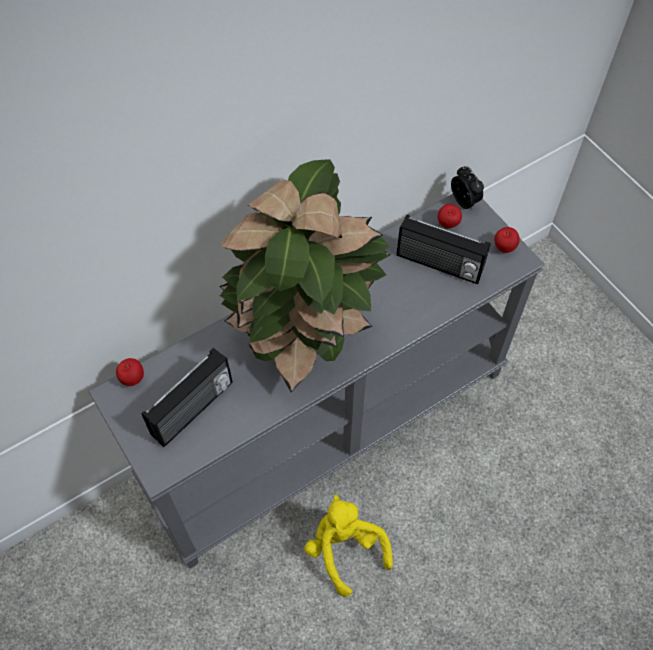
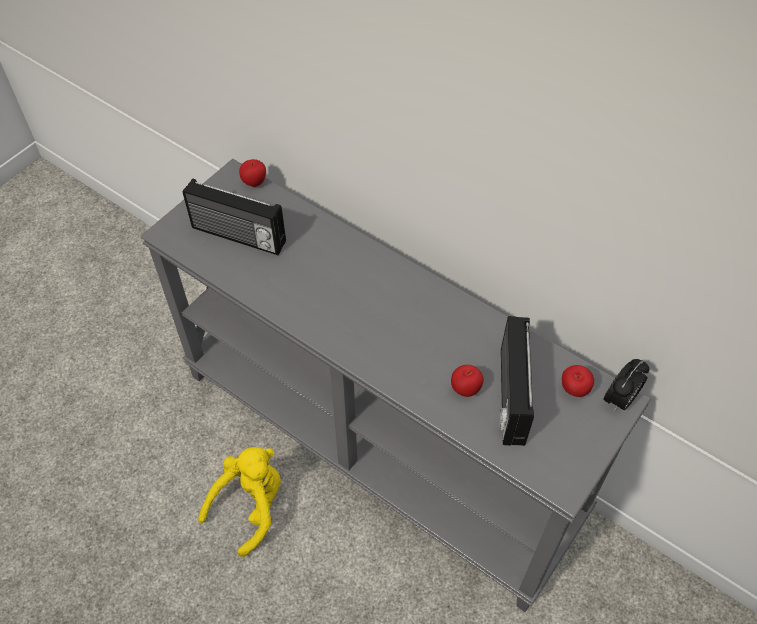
camera: 70 degrees right, 5 degrees down
(304, 337) = (354, 296): potted plant -> none
(504, 248) = (573, 462): apple -> apple (465, 389)

